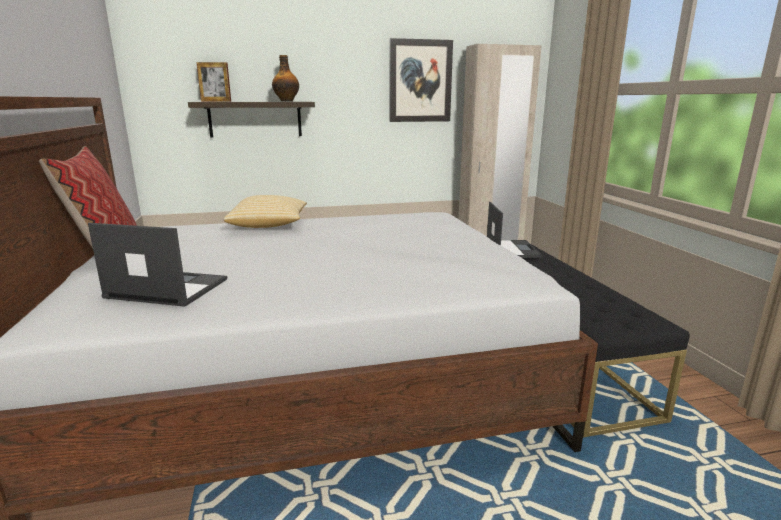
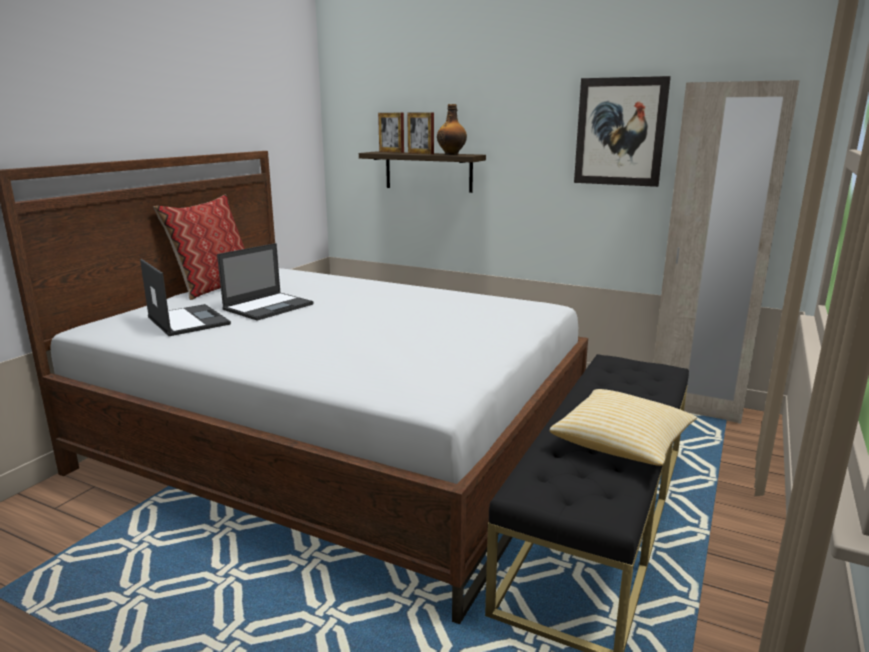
camera: 40 degrees right, 0 degrees up
(254, 101) = (420, 153): none -> picture frame
(269, 225) = (364, 285): pillow -> pillow (621, 445)
(512, 249) = (632, 375): laptop -> laptop (269, 306)

